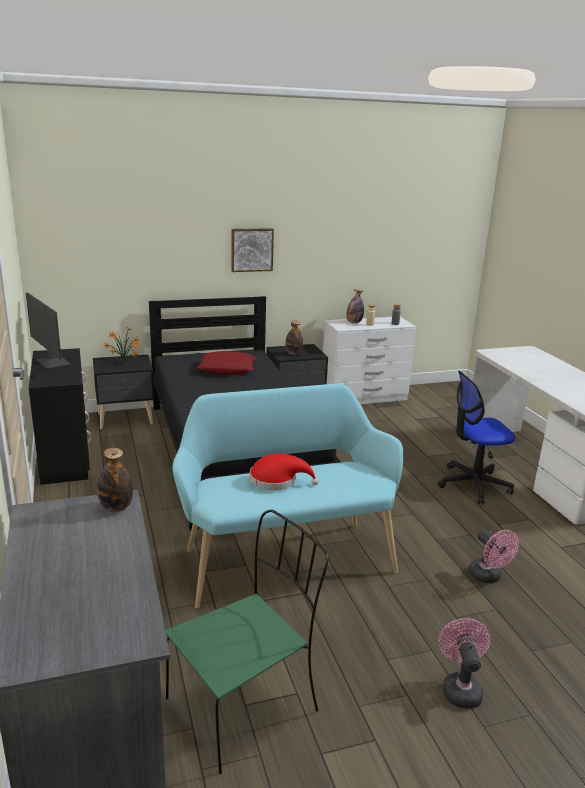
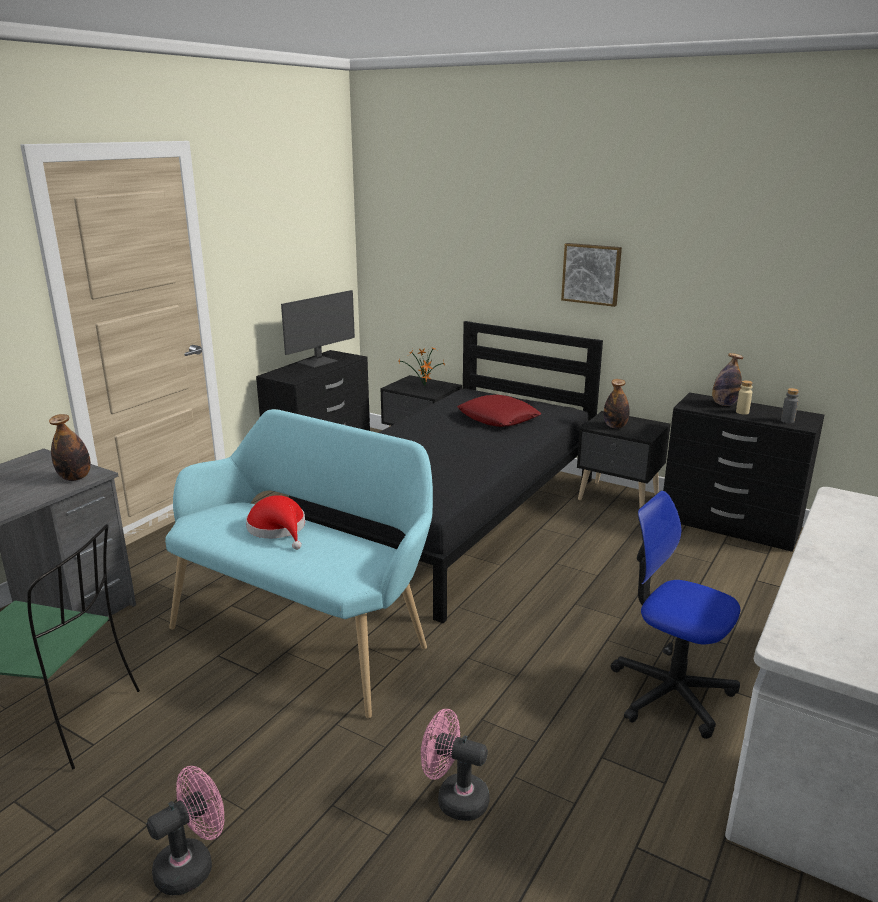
camera: 50 degrees right, 0 degrees up
(52, 362) = (318, 362): monitor -> monitor turned 150 degrees counterclockwise
(364, 397) = (730, 525): white dresser -> black dresser
(488, 577) = (454, 798): pink fan -> pink fan turned 90 degrees clockwise

